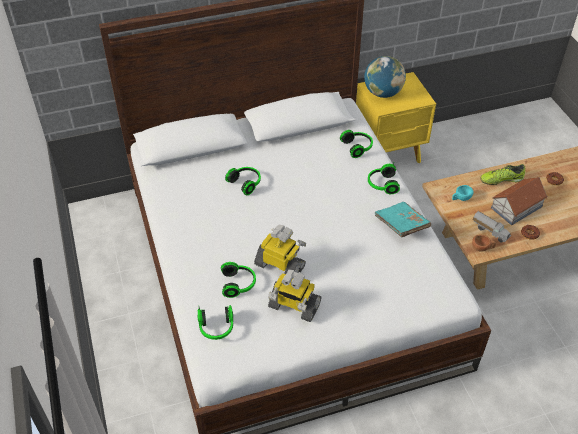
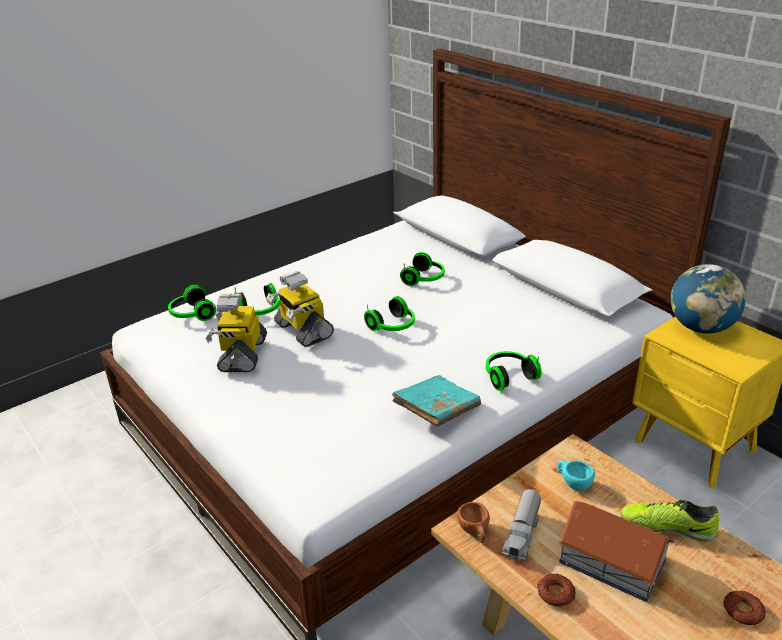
camera: 70 degrees right, 15 degrees down
(281, 265) = (302, 330): toy robot -> toy robot turned 135 degrees clockwise
(357, 147) = (564, 339): headphones -> headphones (393, 327)
(501, 180) = (667, 526): shoe -> shoe turned 45 degrees counterclockwise

